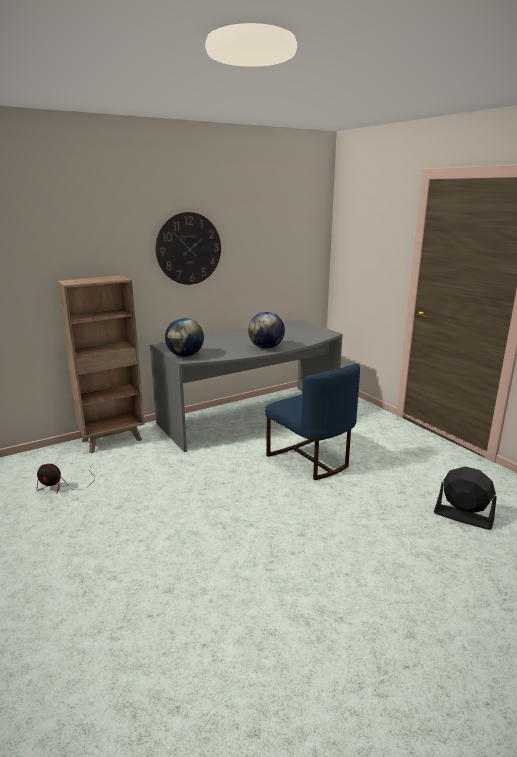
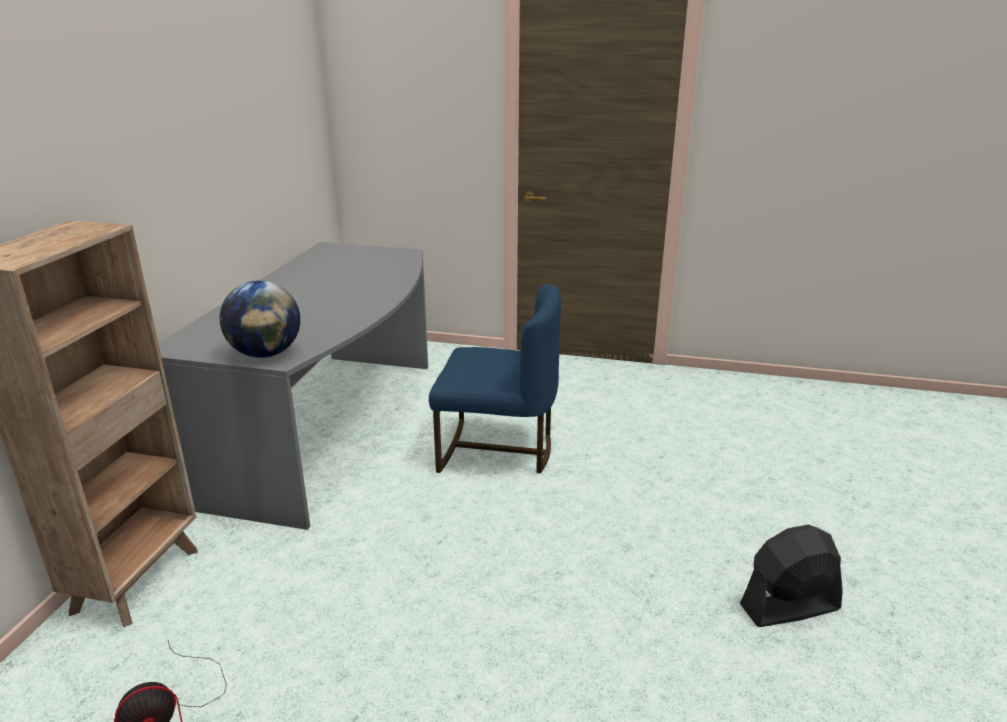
camera: 45 degrees left, 5 degrees up
(188, 249) = (159, 141): wall clock -> none
(266, 348) = (367, 299): globe -> none
(463, 516) = (721, 436): black fan -> black fan (789, 607)

